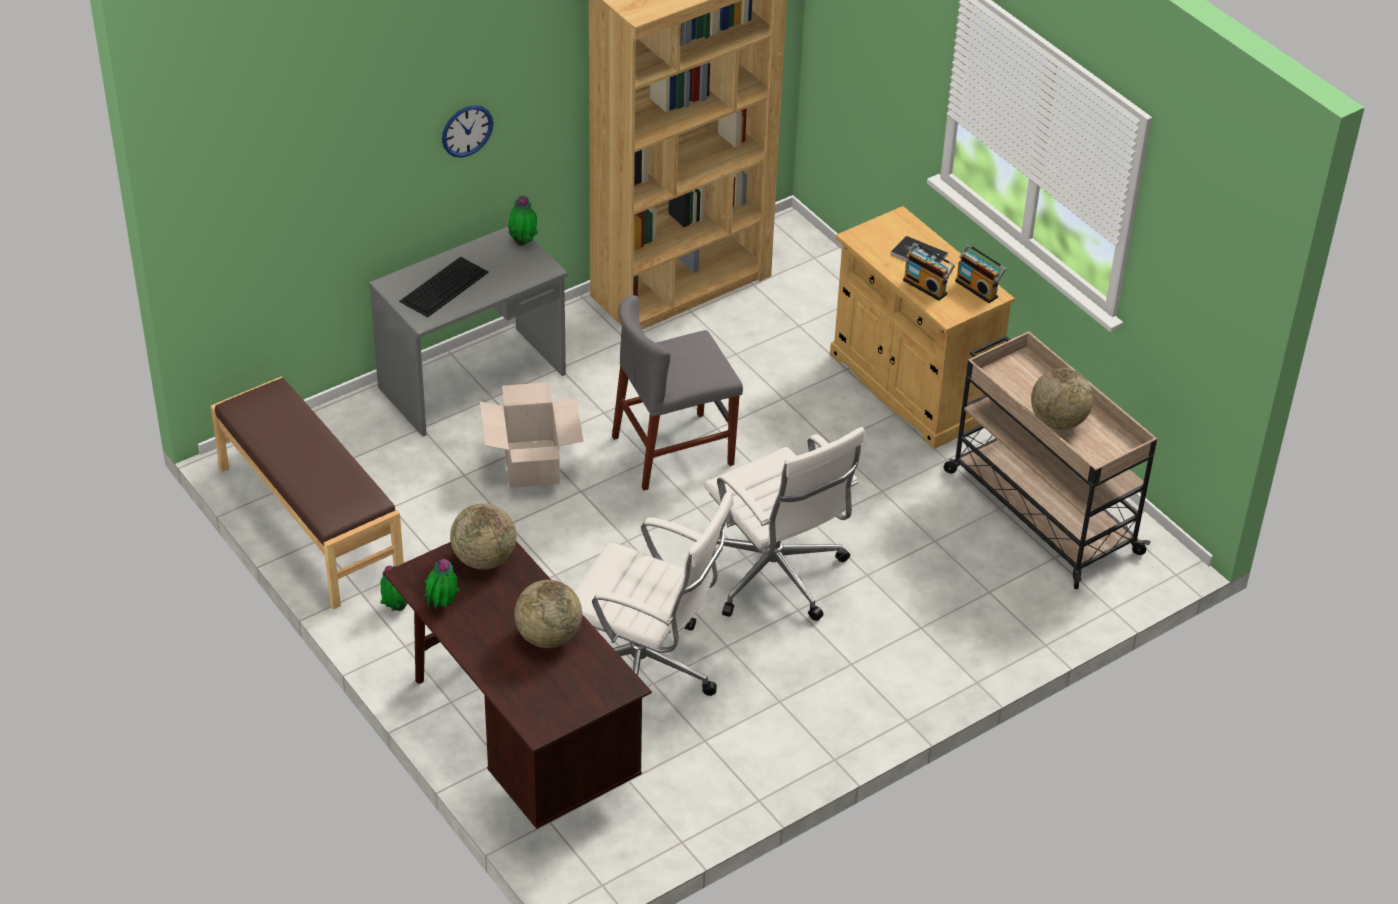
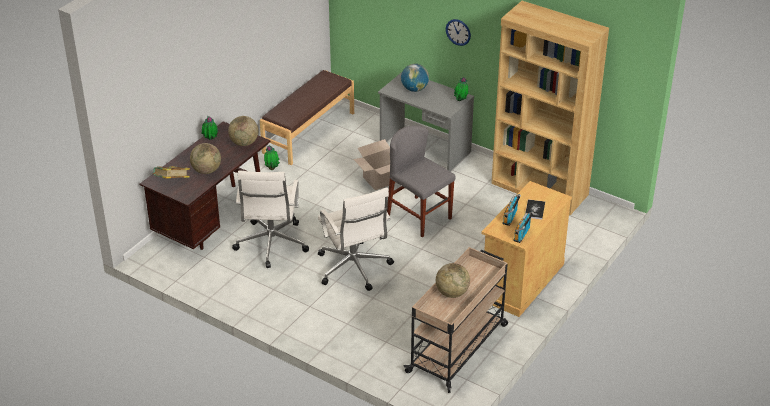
camera: 70 degrees right, 5 degrees down
(444, 286) = (414, 89): keyboard -> globe
(558, 698) = (172, 182): none -> book
(775, 576) = (354, 269): white office chair -> white office chair turned 60 degrees counterclockwise

